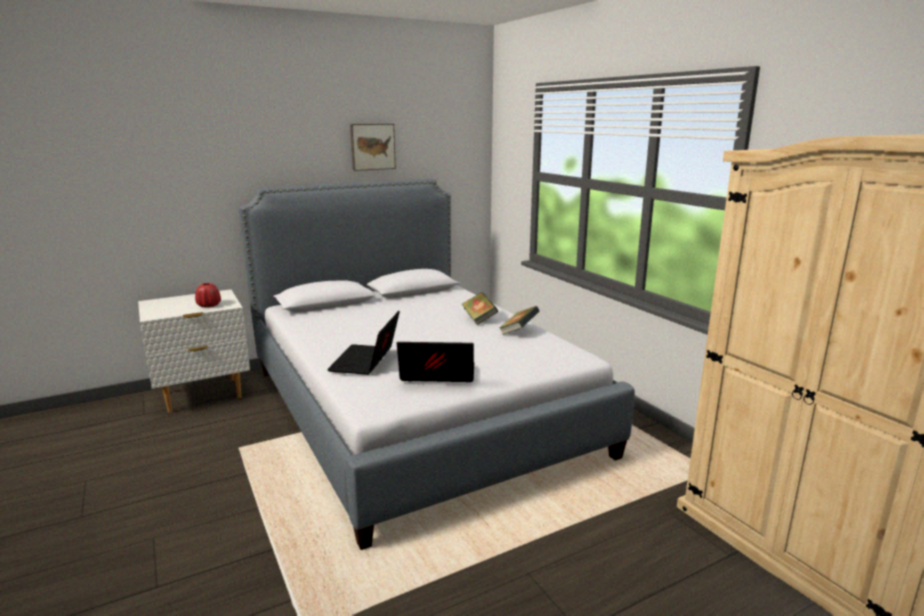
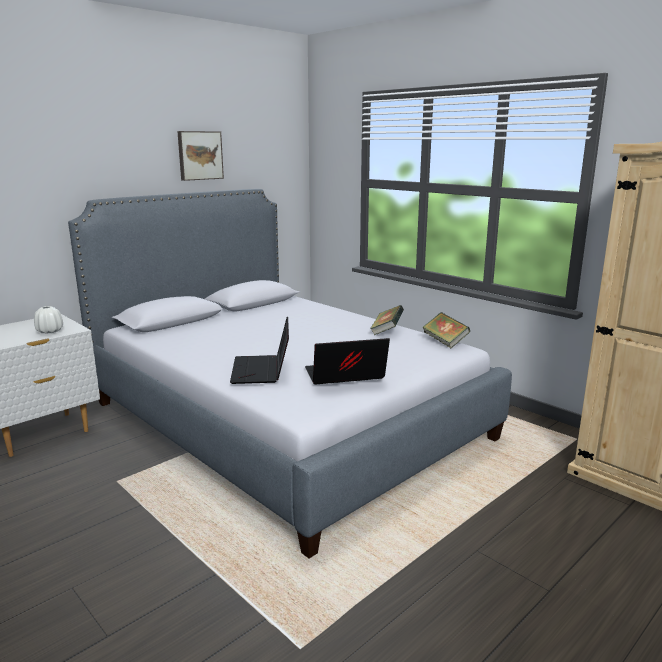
camera: 15 degrees left, 0 degrees up
(209, 305) = (49, 331): red vase -> white vase
(479, 319) = (340, 323): book -> book (445, 342)

